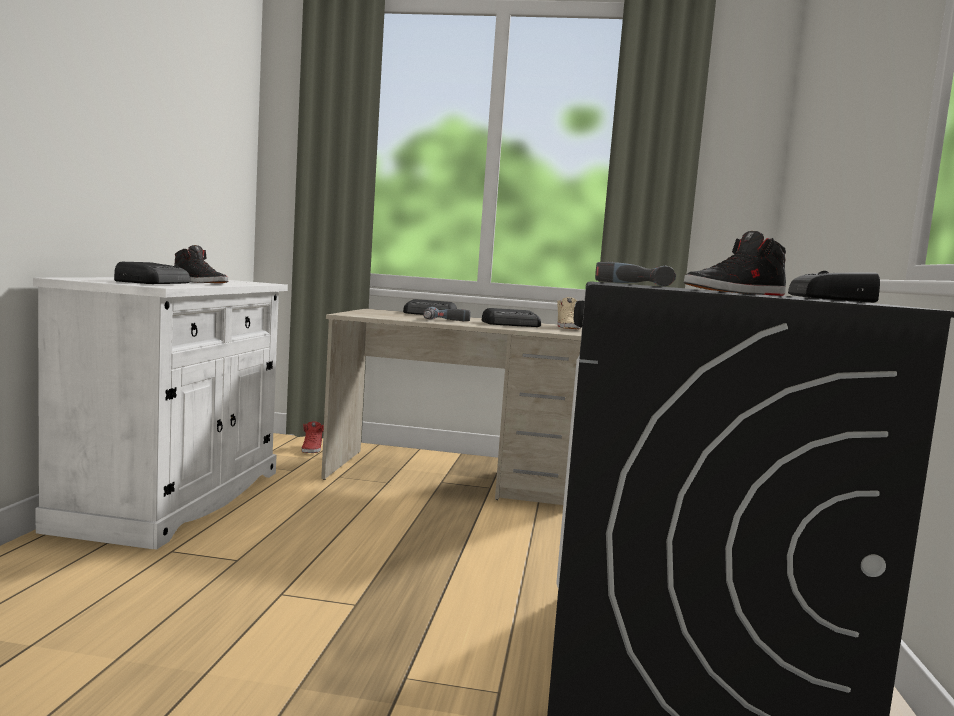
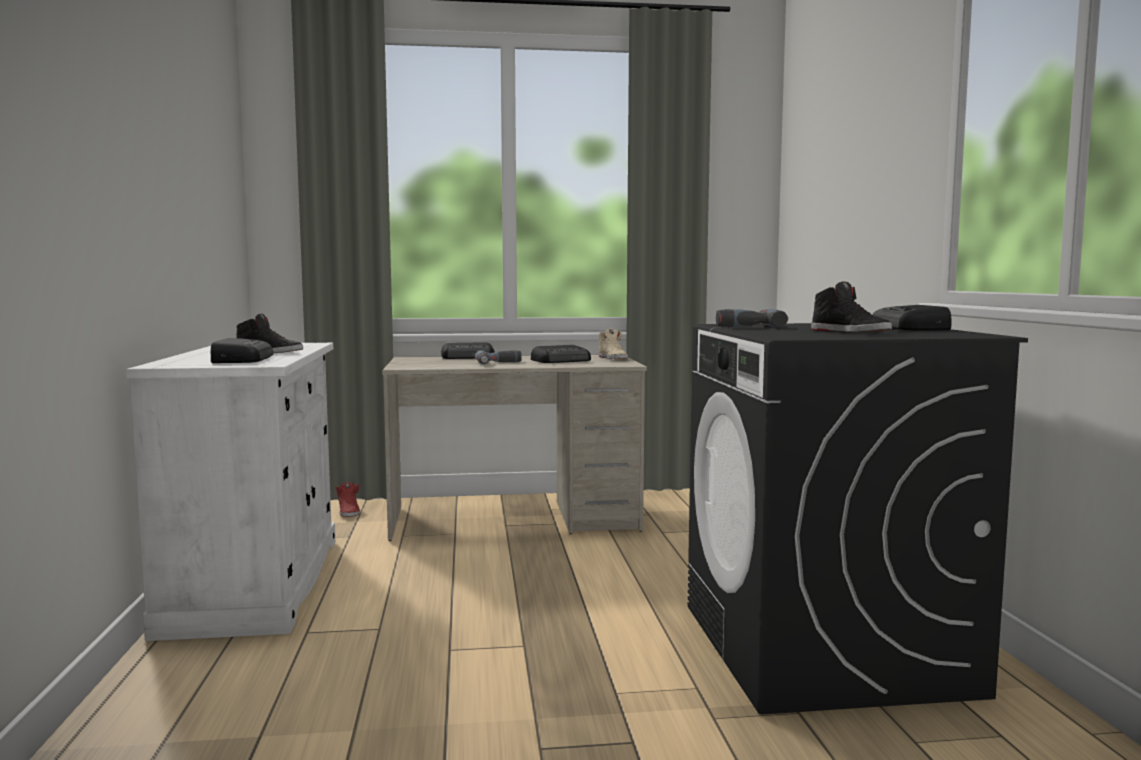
camera: 15 degrees left, 0 degrees up
(735, 292) = (850, 331): black shoe -> black shoe turned 90 degrees counterclockwise

